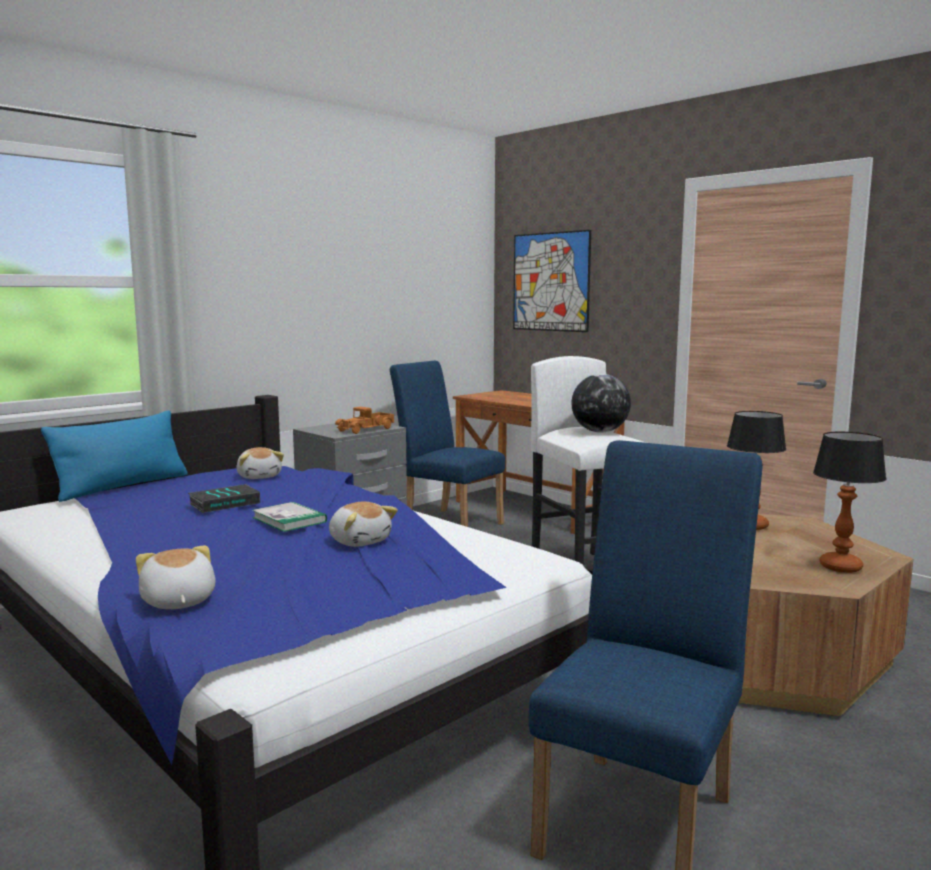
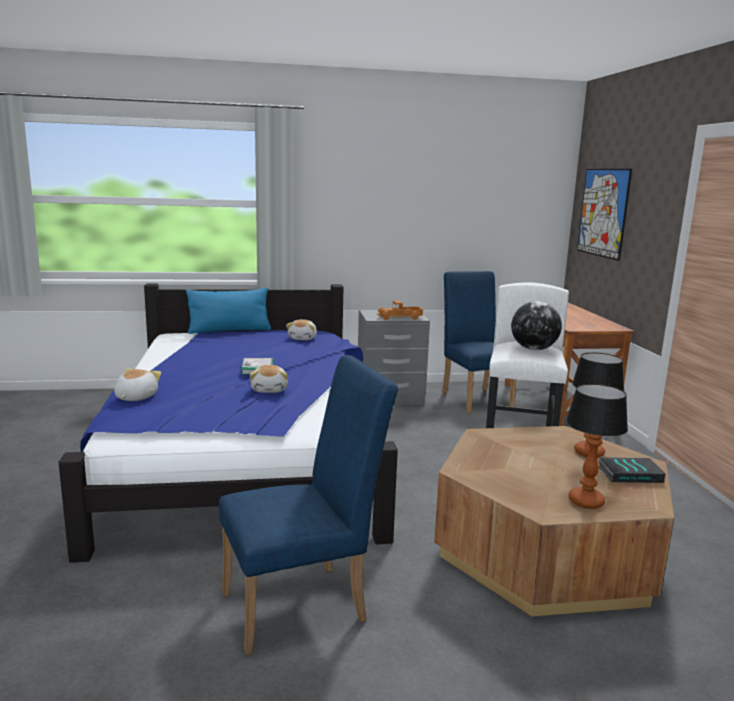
camera: 35 degrees right, 5 degrees up
(225, 503) = (250, 351): book -> book (630, 474)

